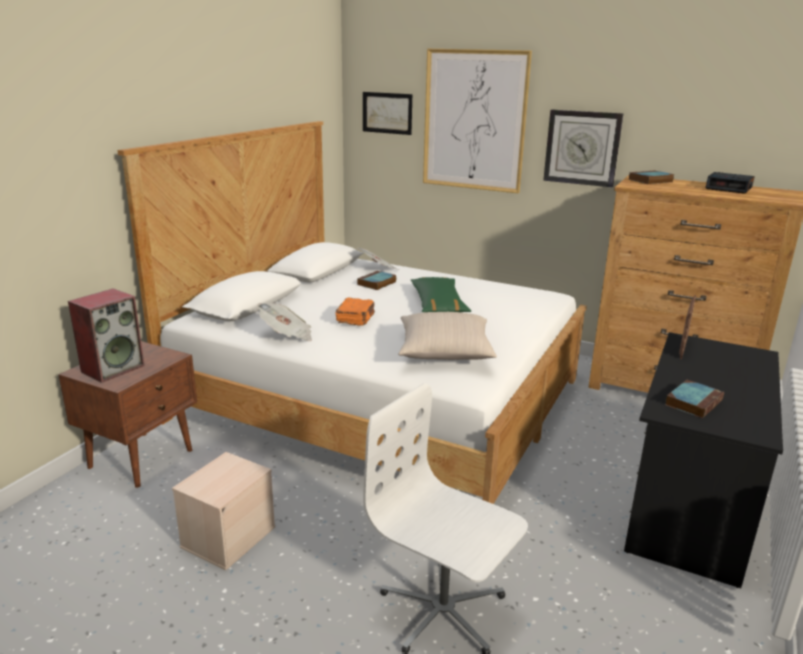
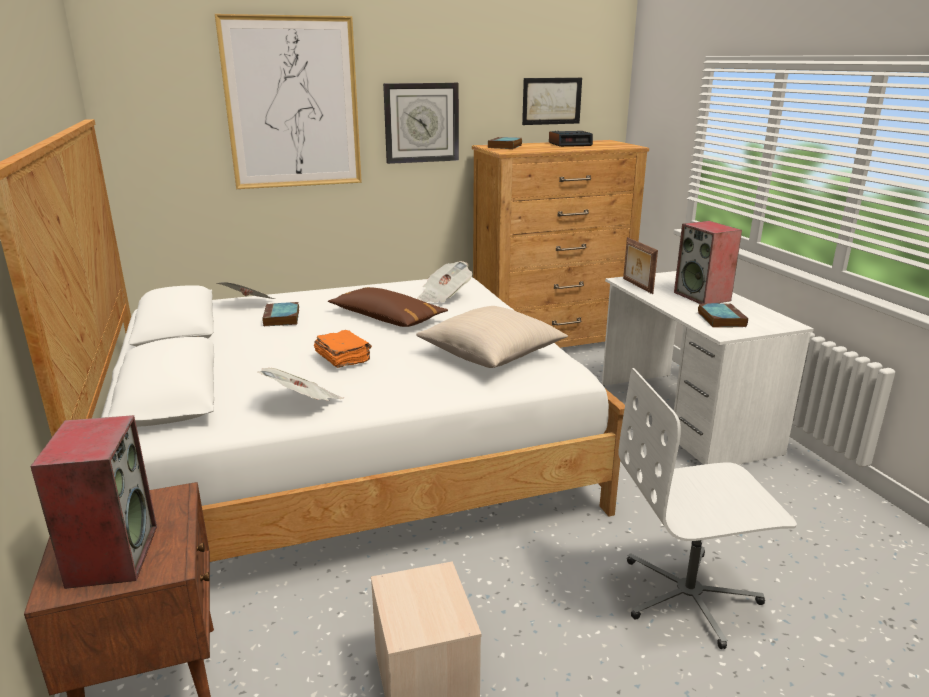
camera: 45 degrees left, 0 degrees up
(387, 113) = (164, 103): picture -> picture (551, 101)
(438, 305) = (387, 318): green pillow -> brown pillow
(508, 303) = (443, 297): none -> newspaper
(690, 504) = (684, 417): black desk -> white desk
(730, 379) = (703, 297): none -> speaker

